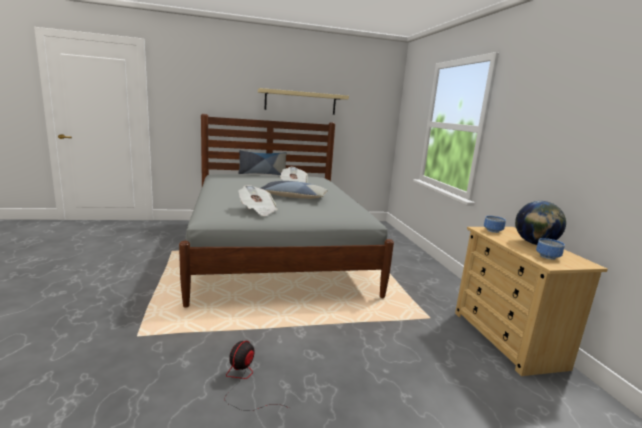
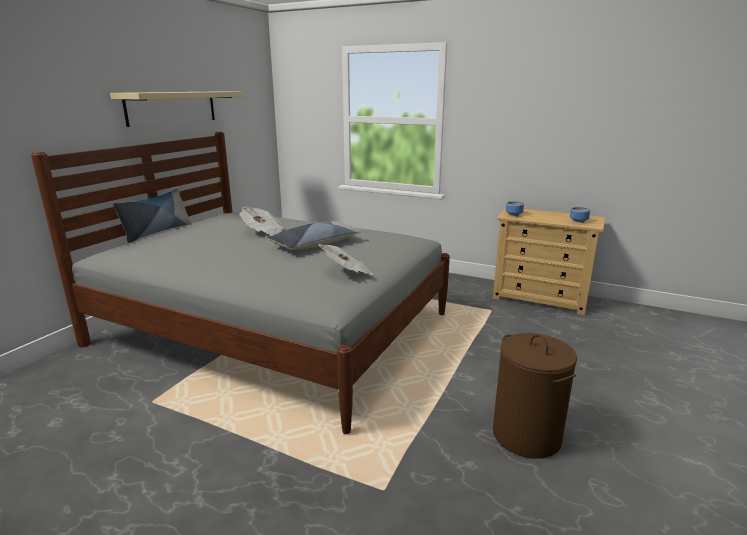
camera: 50 degrees left, 5 degrees up
(244, 382) = (526, 435): fan -> brown laundry basket
(534, 243) = (550, 215): globe -> none

